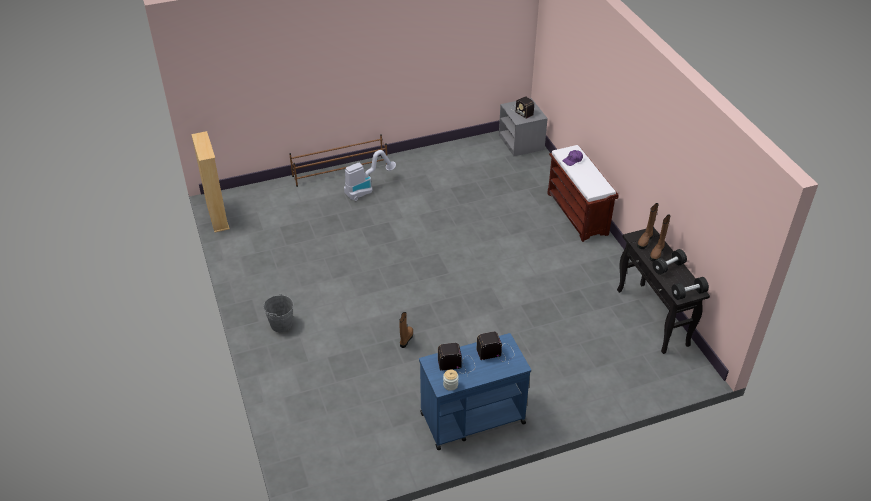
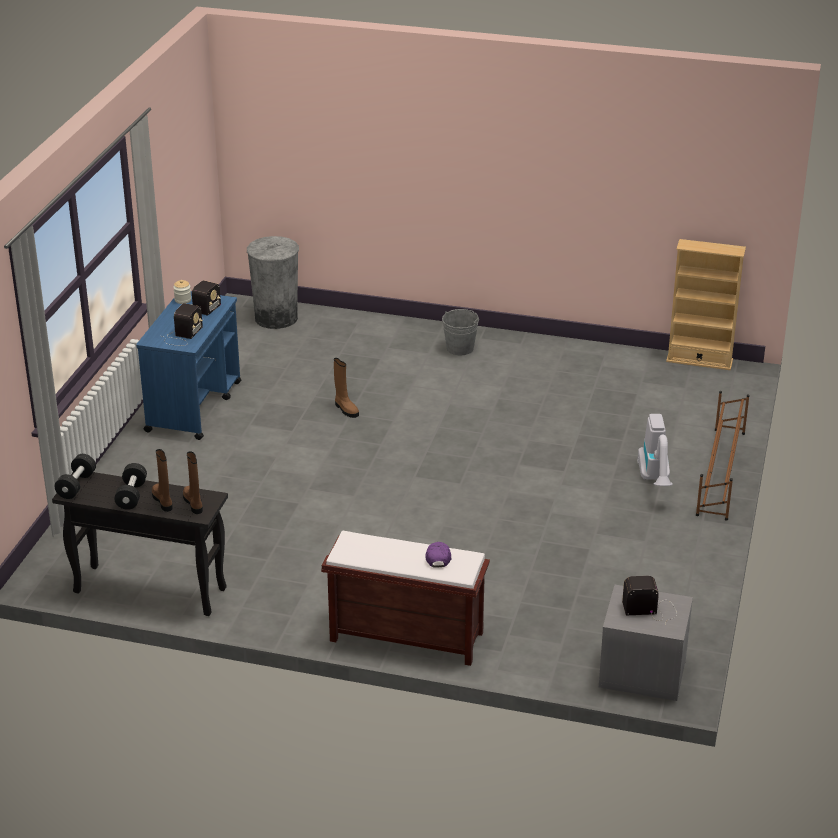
camera: 125 degrees right, 10 degrees down
(312, 451) = (276, 318): none -> grey trash can

